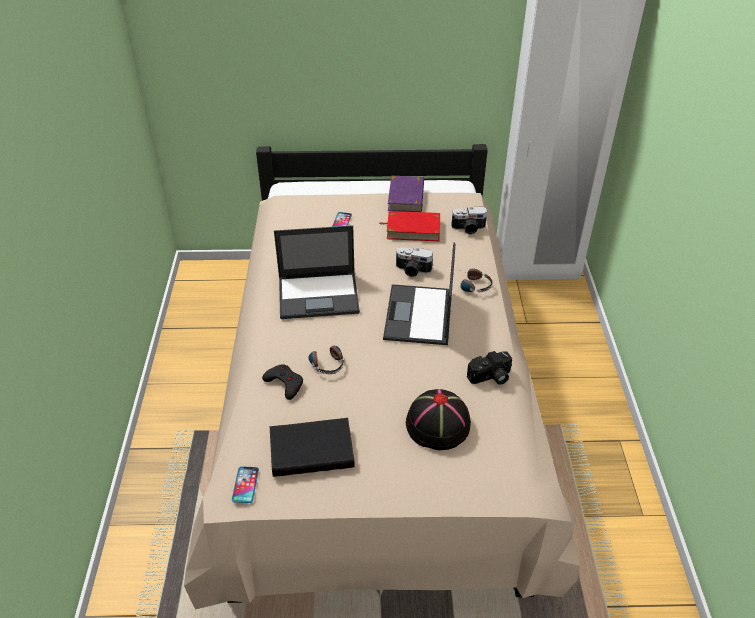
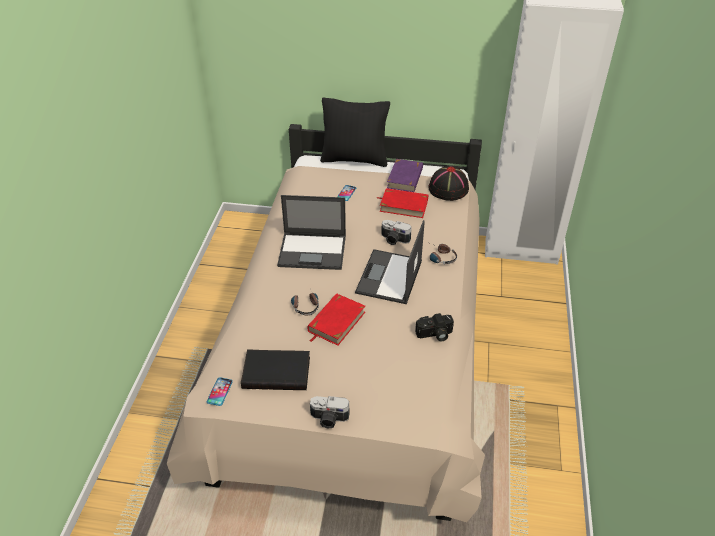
camera: 10 degrees right, 0 degrees up
(284, 383) = (268, 318): black game controller -> none
(340, 181) = (354, 159): none -> black pillow
(369, 377) = (336, 322): none -> red book
(438, 425) = (381, 367): black hat -> black hat (448, 189)
(468, 229) = (450, 210): camera -> camera (329, 419)

